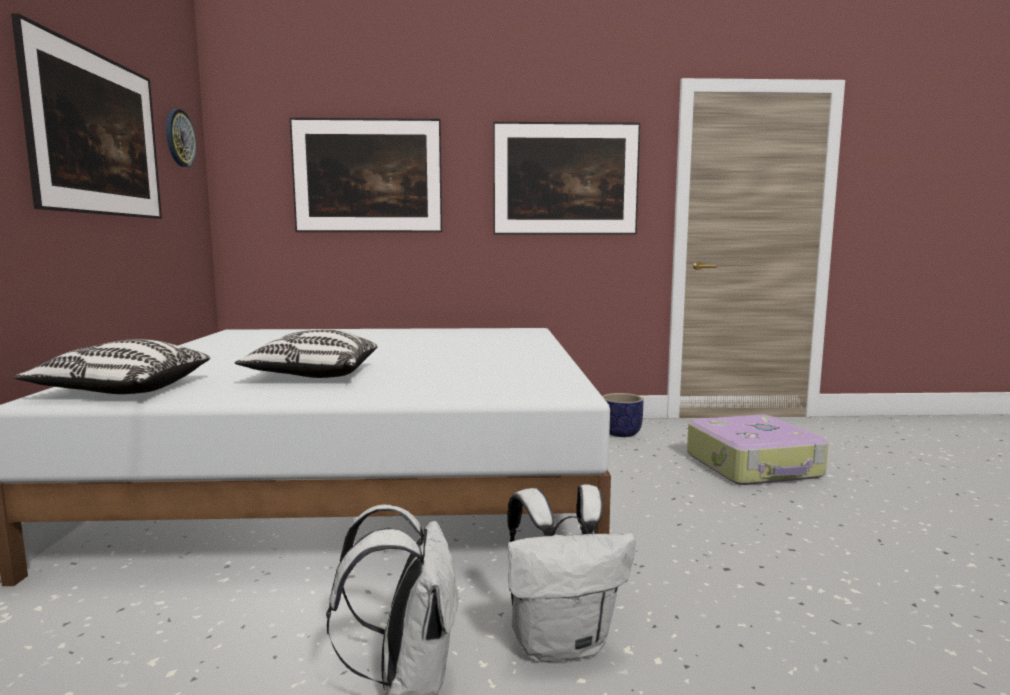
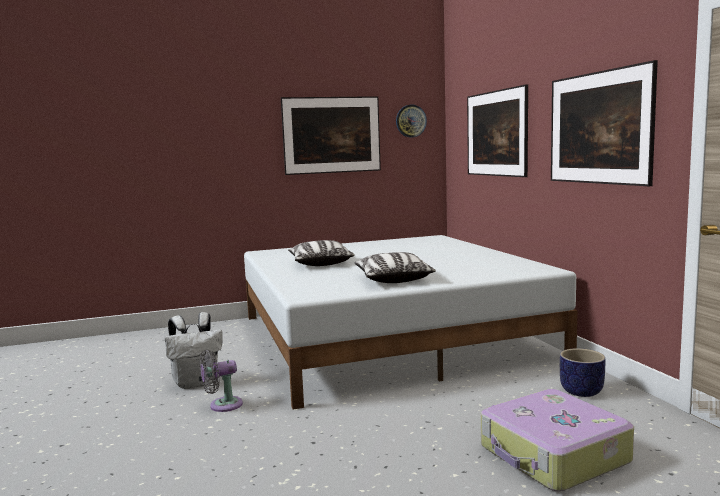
camera: 75 degrees right, 0 degrees up
(123, 390) = (274, 254): pillow -> pillow (393, 279)
(561, 643) = (222, 405): white backpack -> grey fan

